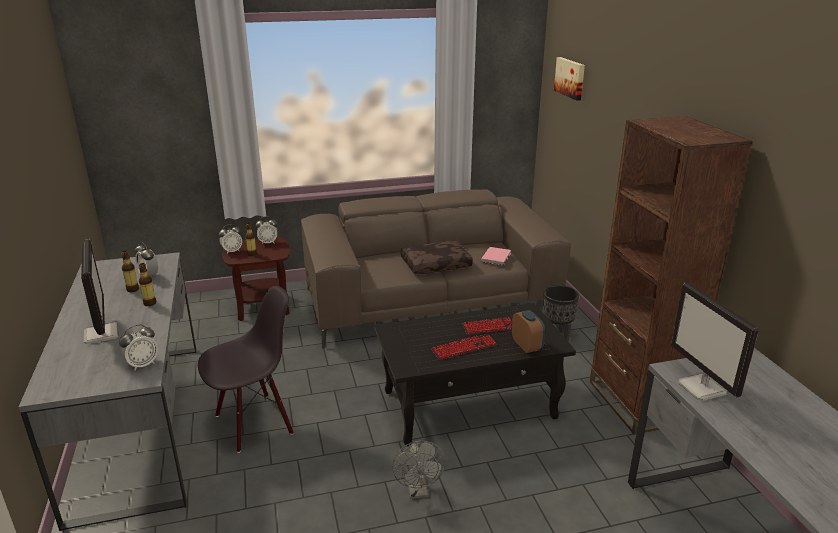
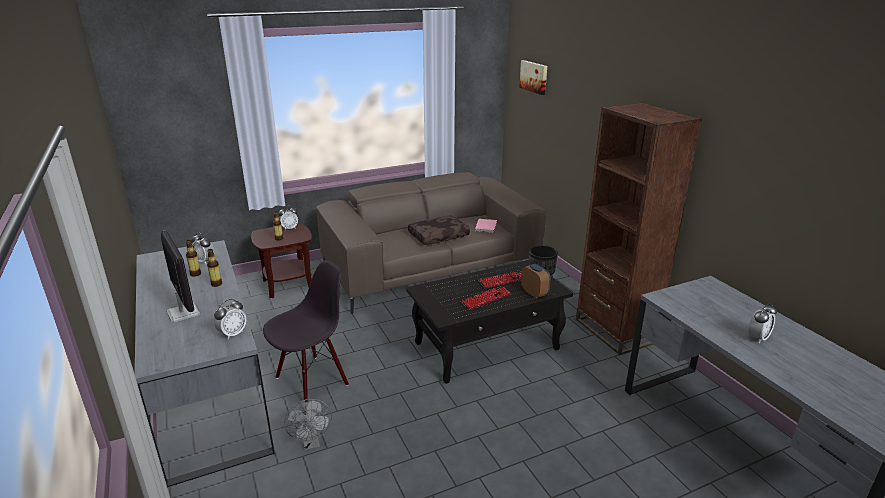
camera: 10 degrees left, 0 degrees up
(232, 251) = (260, 237): alarm clock -> alarm clock (758, 338)
(418, 491) = (466, 417): grey fan -> grey fan (311, 443)
(702, 388) = (685, 308): monitor -> none

